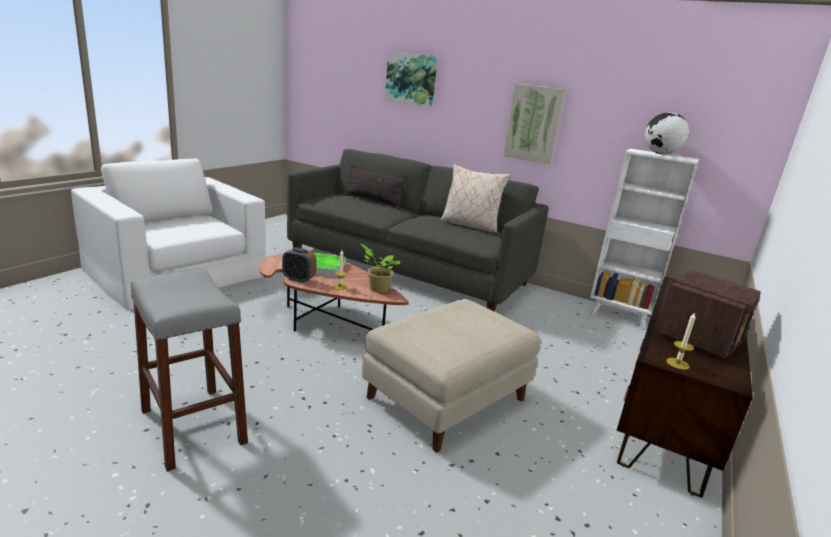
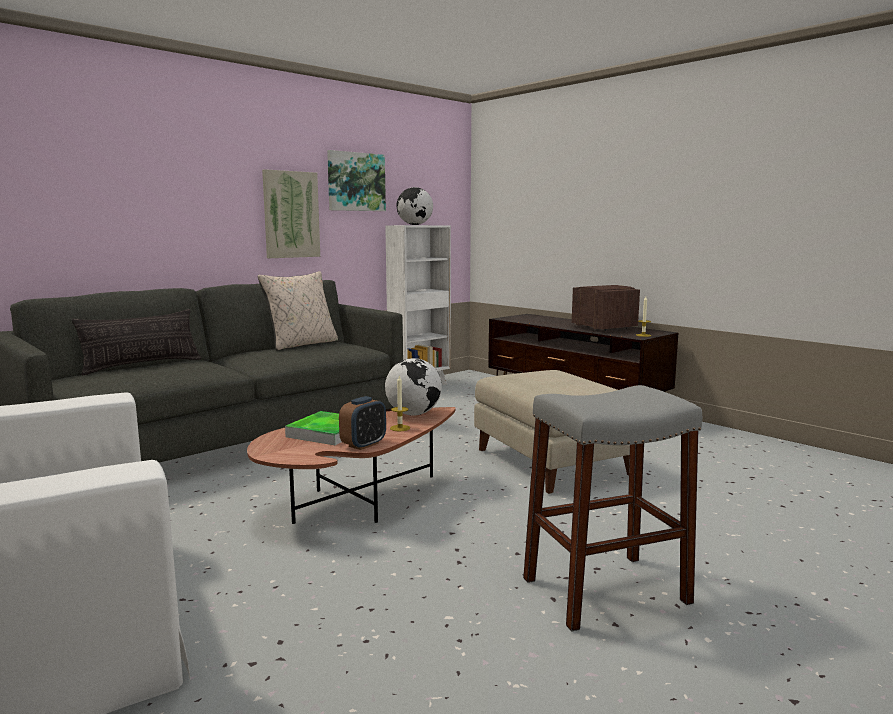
camera: 70 degrees left, 10 degrees down
(377, 289) = (413, 414): potted plant -> globe
(411, 78) = (103, 170): picture -> picture (355, 182)

